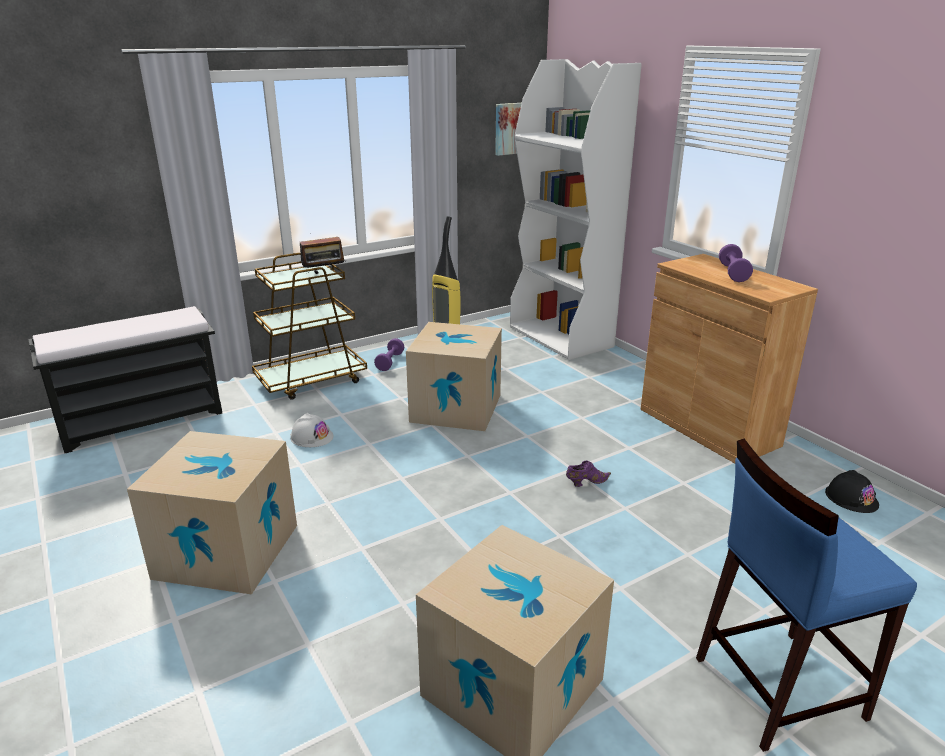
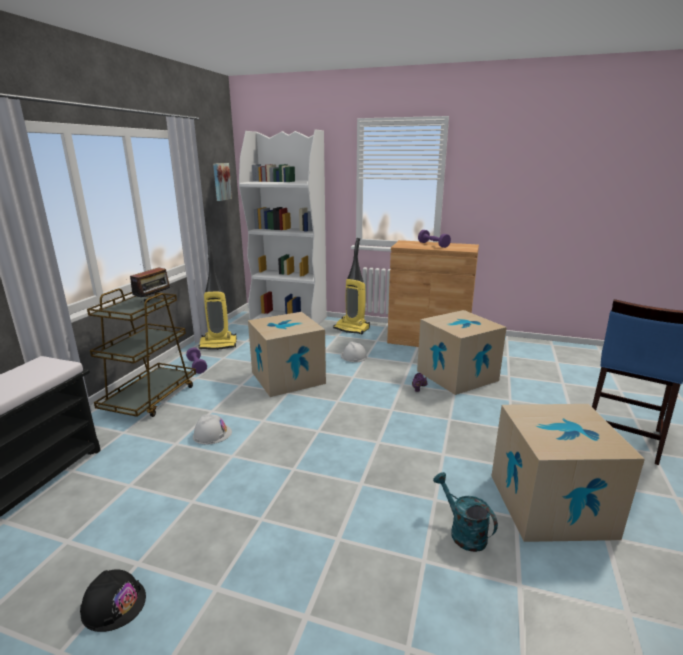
camera: 40 degrees left, 5 degrees down
(227, 551) = (269, 542): cardboard box -> cardboard box (457, 375)
(379, 647) = (462, 532): none -> turquoise watering can
(567, 411) = (353, 356): none -> white hard hat
(624, 374) = (352, 328): none -> vacuum cleaner
(851, 498) = (522, 349): black hard hat -> black hard hat (114, 604)

